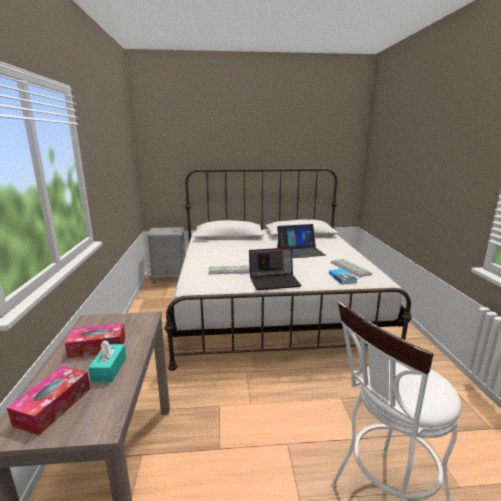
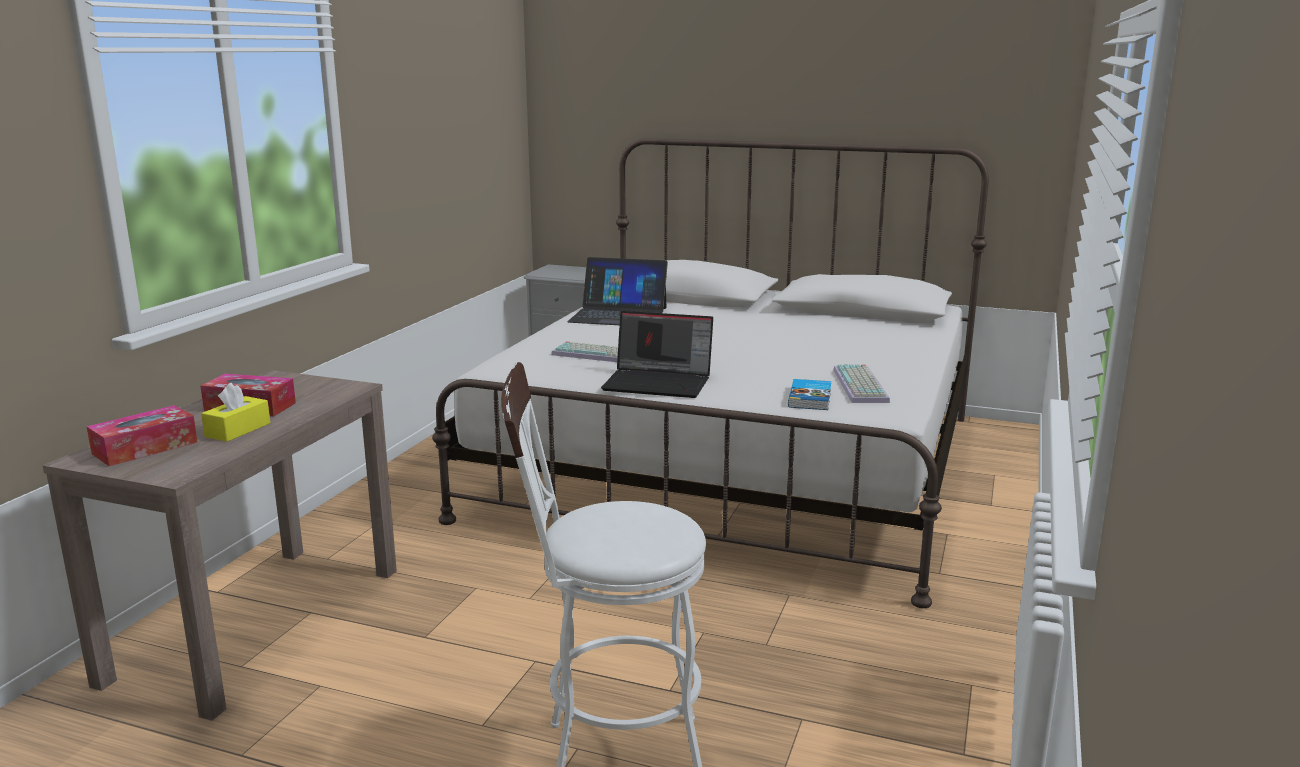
camera: 25 degrees right, 0 degrees up
(109, 369) = (238, 430): turquoise tissue box -> yellow tissue box
(300, 251) = (800, 342): laptop -> laptop (618, 315)

